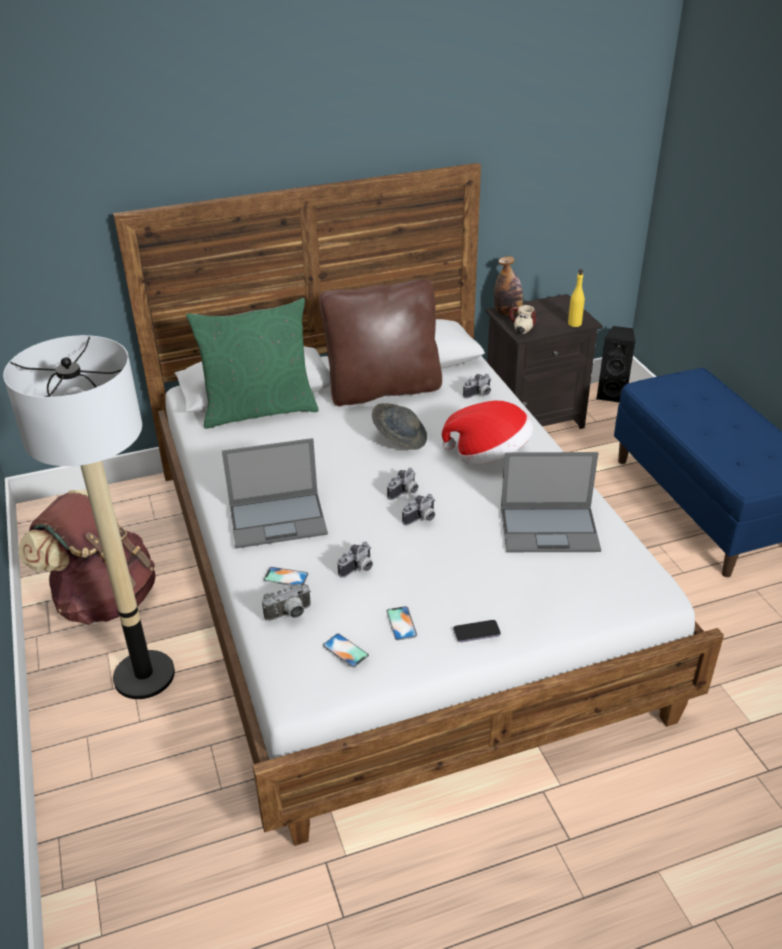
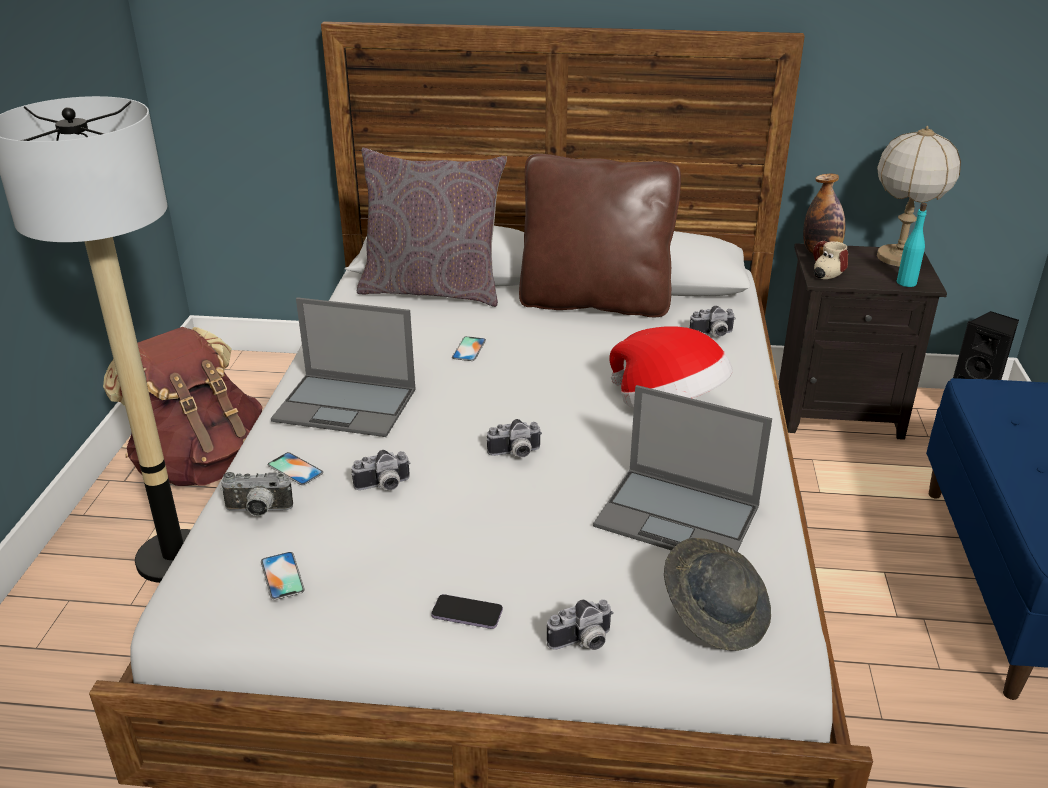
camera: 25 degrees right, 5 degrees down
(259, 410) = (432, 290): green pillow -> grey pillow
(400, 438) = (569, 357): grey hat -> grey hat (715, 613)
(401, 623) = (380, 568): phone -> phone (469, 349)
(405, 493) = (521, 418): camera -> camera (583, 643)
(558, 305) = (899, 258): none -> table lamp
(574, 323) = (906, 283): yellow bottle -> turquoise bottle

